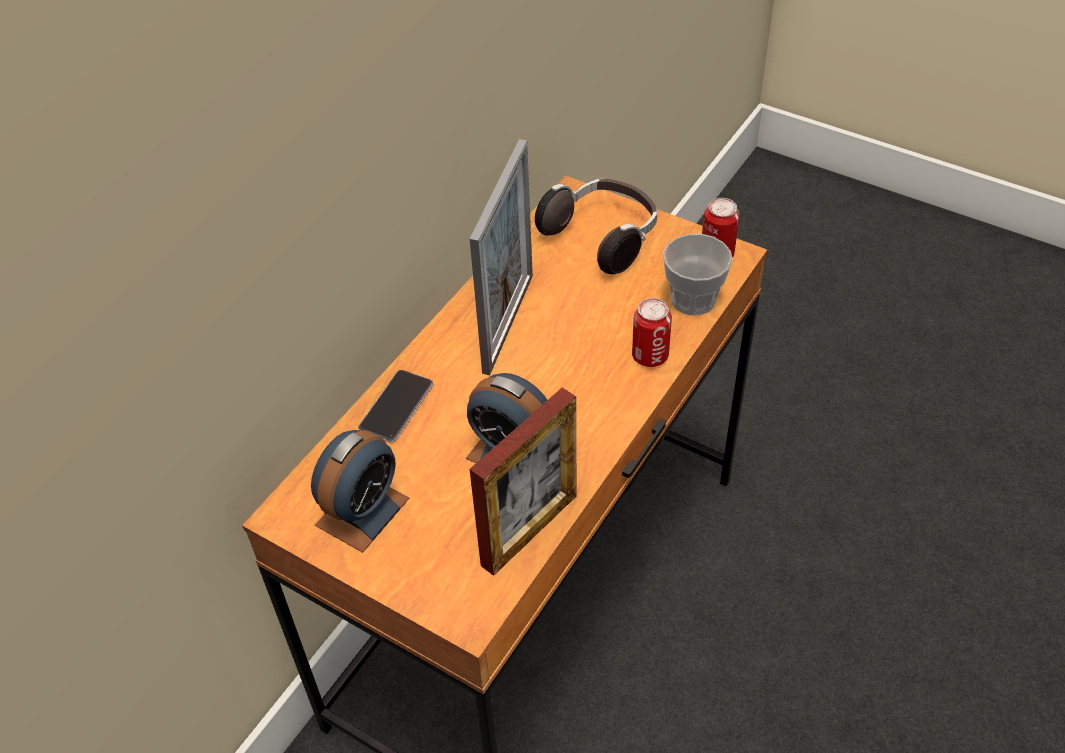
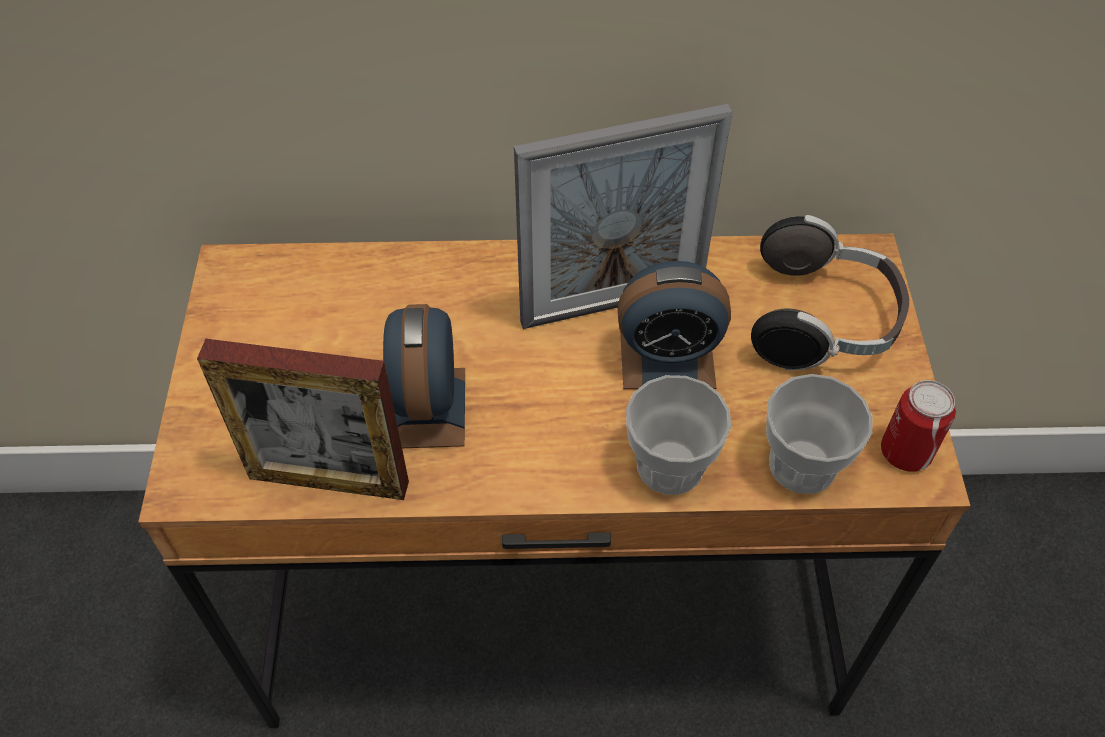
camera: 55 degrees right, 5 degrees up
(362, 511) = (269, 324): alarm clock -> alarm clock (667, 359)
(396, 407) = (421, 276): phone -> none
(650, 356) = (670, 466): can -> cup

